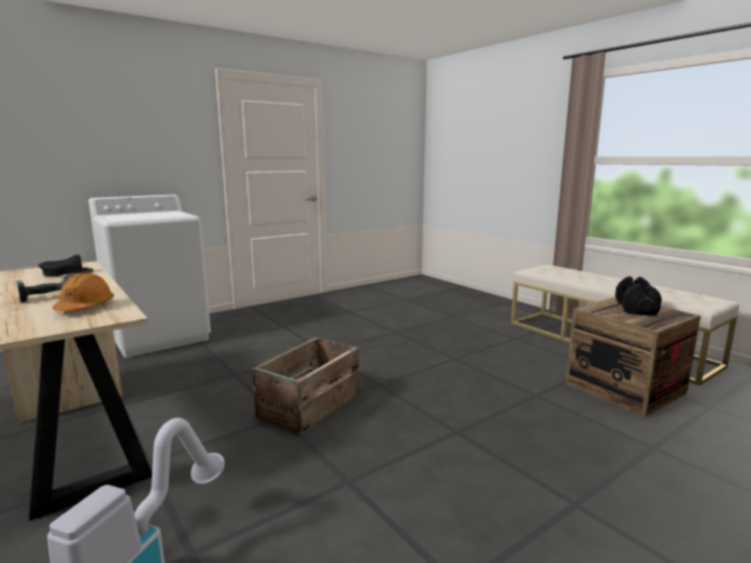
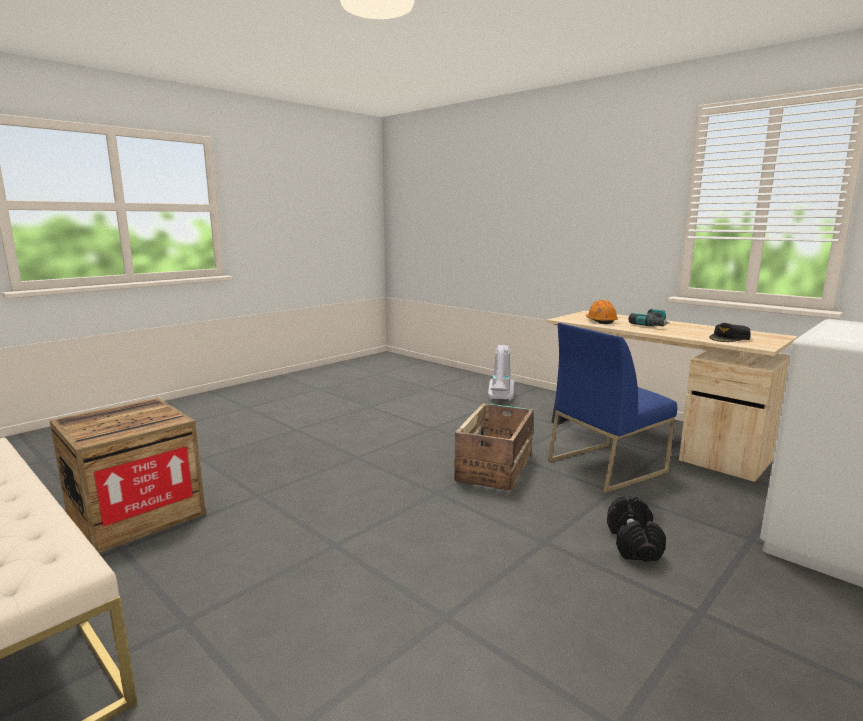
camera: 170 degrees right, 0 degrees up
(201, 396) = (606, 466): none -> blue chair
(635, 308) = (109, 425): black dumbbell -> black dumbbell (634, 544)

